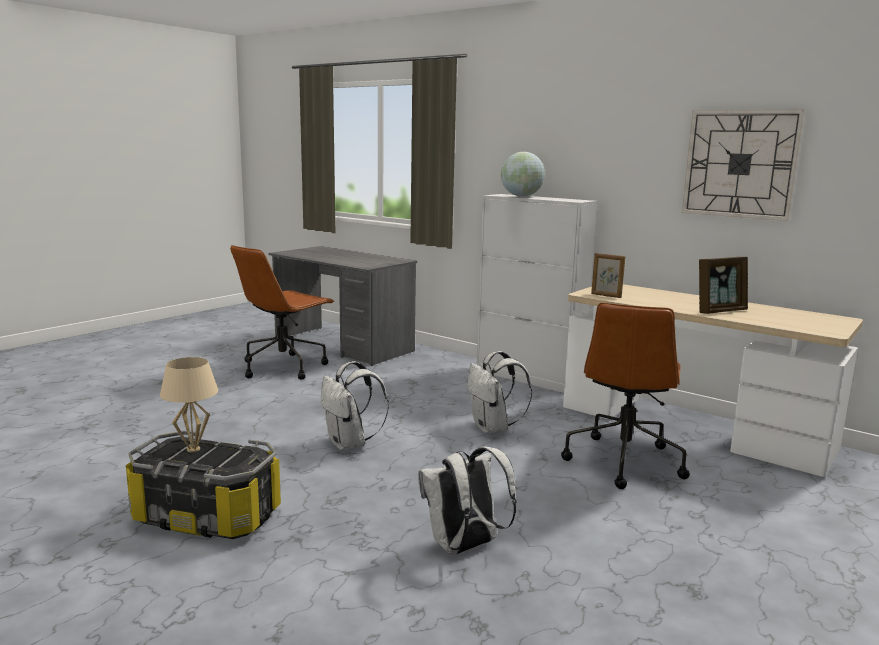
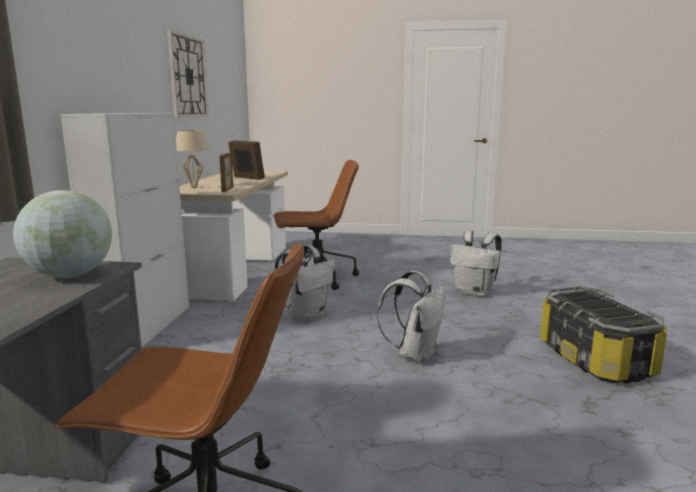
camera: 120 degrees left, 0 degrees up
(193, 449) = (605, 313): beige table lamp -> beige table lamp (194, 187)
(521, 196) = (113, 113): globe -> globe (70, 275)

